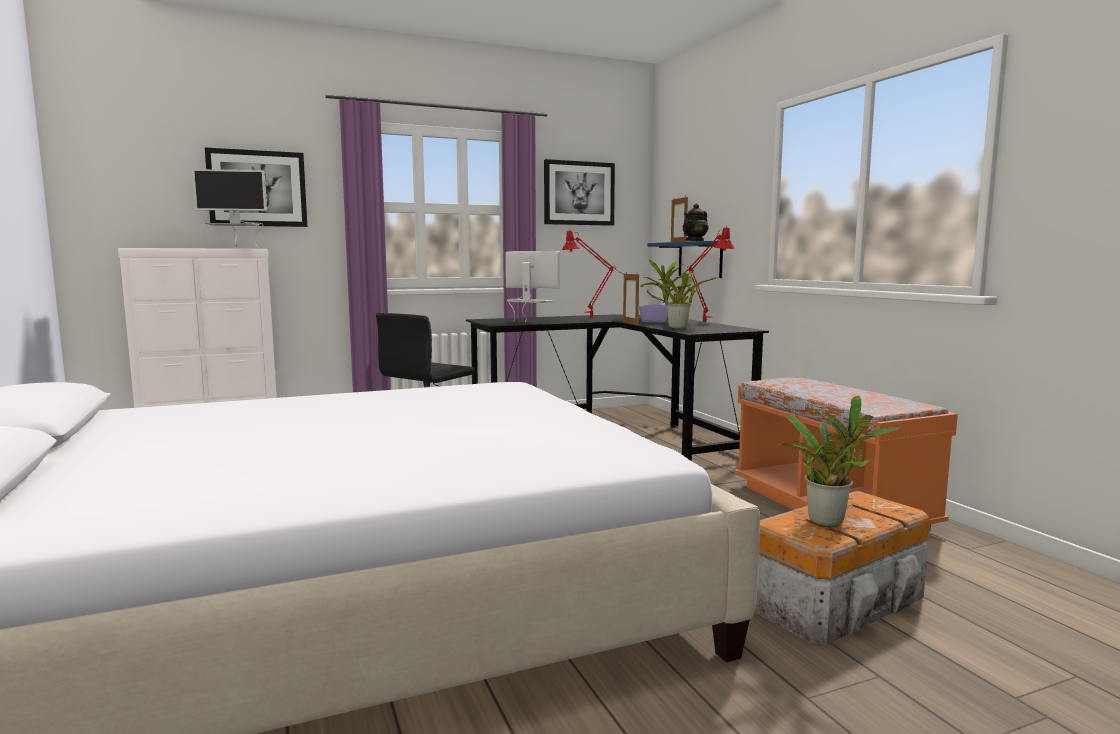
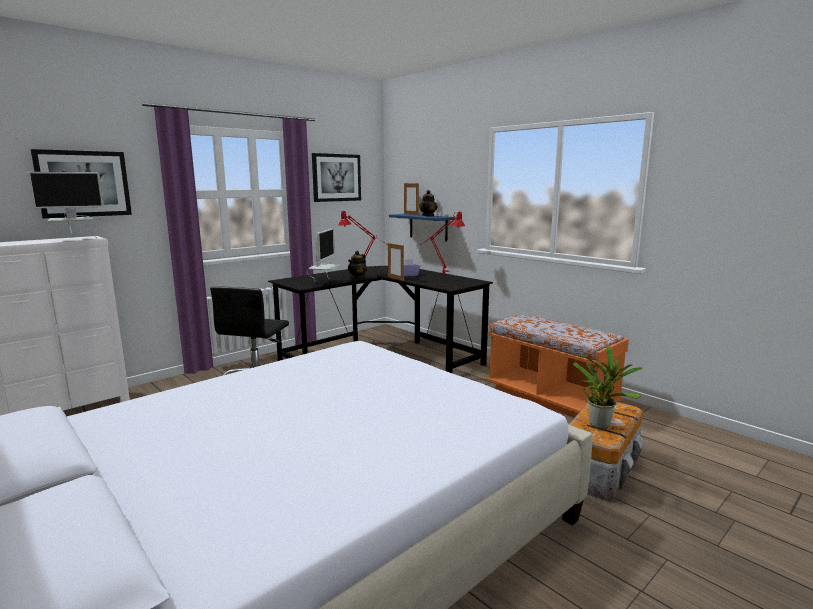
camera: 20 degrees left, 5 degrees up
(530, 322) = (324, 282): monitor -> monitor turned 90 degrees clockwise
(580, 321) = (357, 278): none -> teapot
(674, 328) = (432, 283): potted plant -> none

